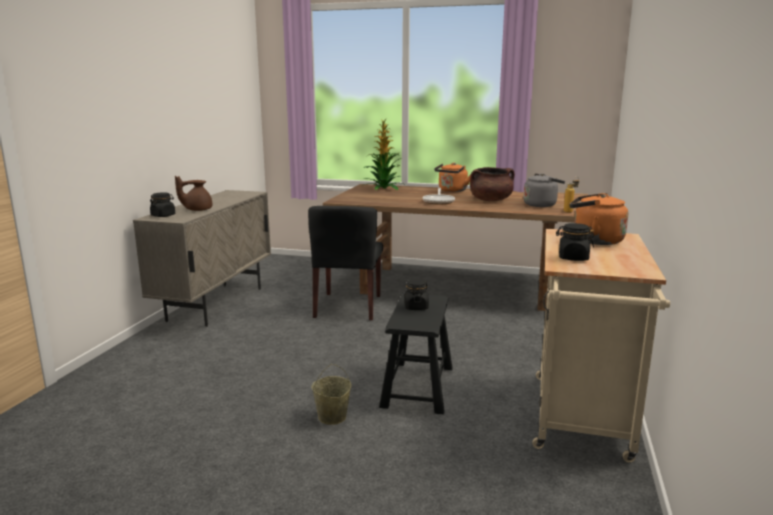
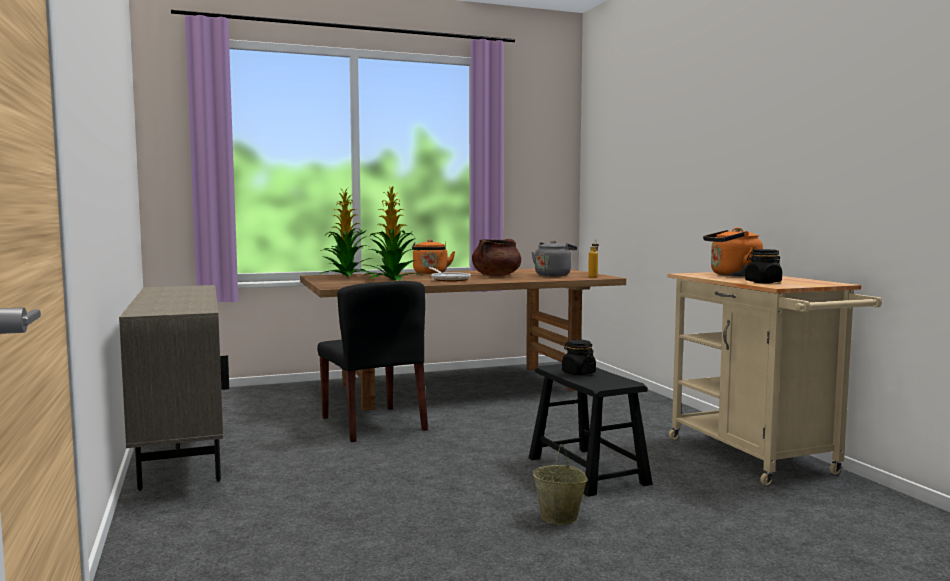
camera: 35 degrees left, 10 degrees down
(163, 215) = (155, 310): black jar -> none
(197, 210) = (184, 302): brown teapot -> none
(399, 196) = (391, 280): none -> potted plant

